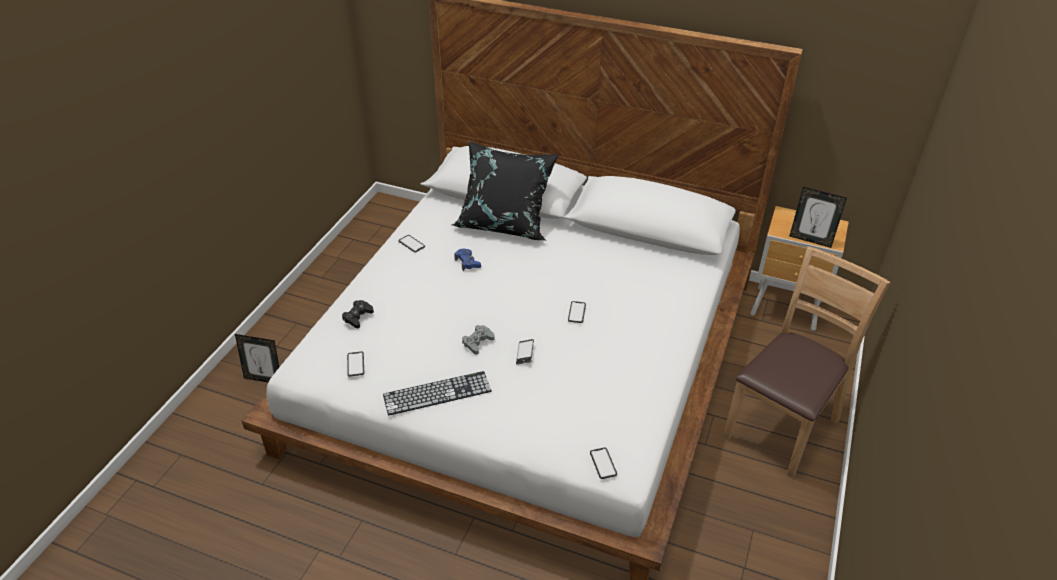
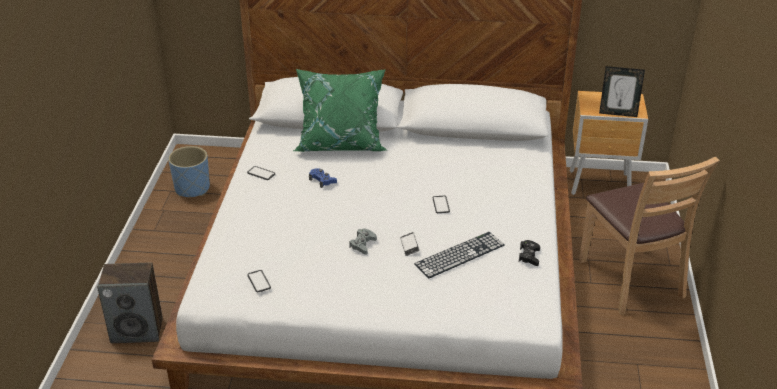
camera: 15 degrees left, 5 degrees down
(264, 379) = (137, 330): picture frame -> speaker
(358, 317) = (241, 242): black game controller -> black game controller (529, 256)
(374, 240) = (192, 188): none -> blue planter
(437, 393) = (345, 291): keyboard -> keyboard (459, 254)
(505, 222) = (341, 142): black pillow -> green pillow
(603, 463) = (515, 318): phone -> none
(781, 427) = (630, 279): brown chair -> brown chair turned 135 degrees clockwise

